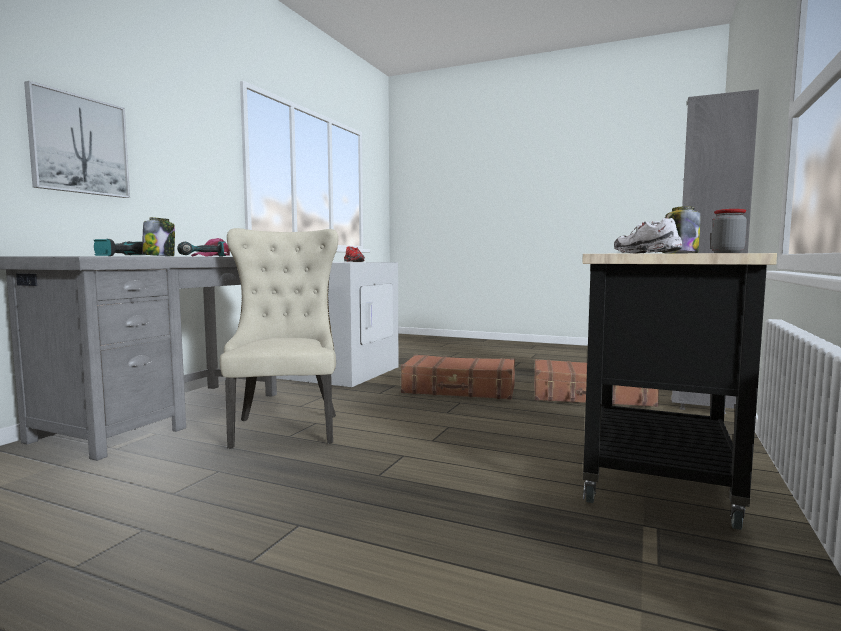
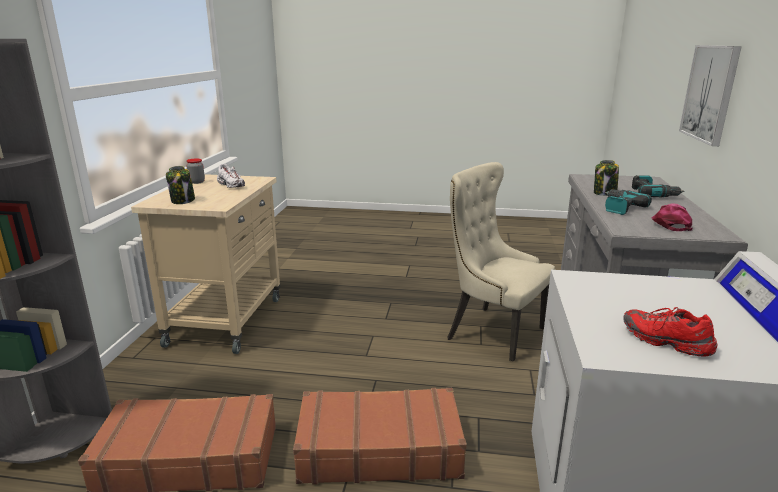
camera: 165 degrees right, 15 degrees up
(285, 429) = (493, 332): beige chair -> beige chair turned 150 degrees clockwise
(659, 478) = (225, 321): black cart -> beige cart

